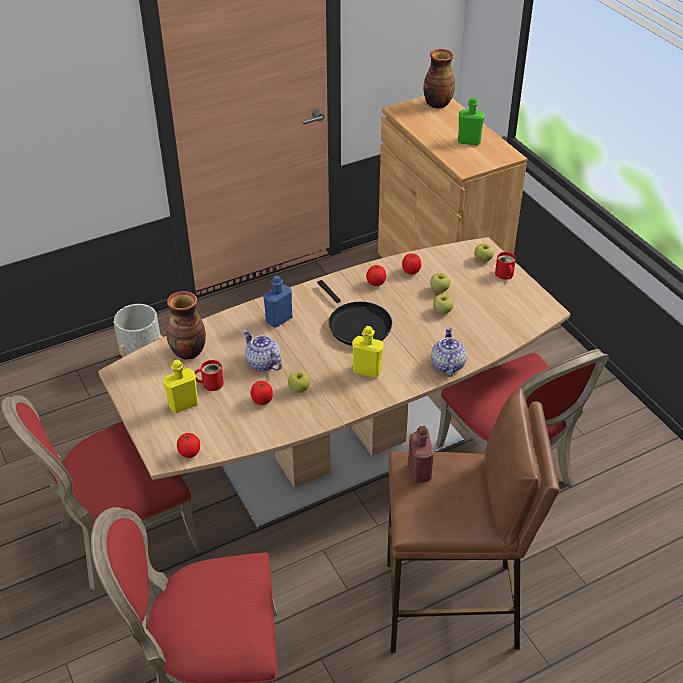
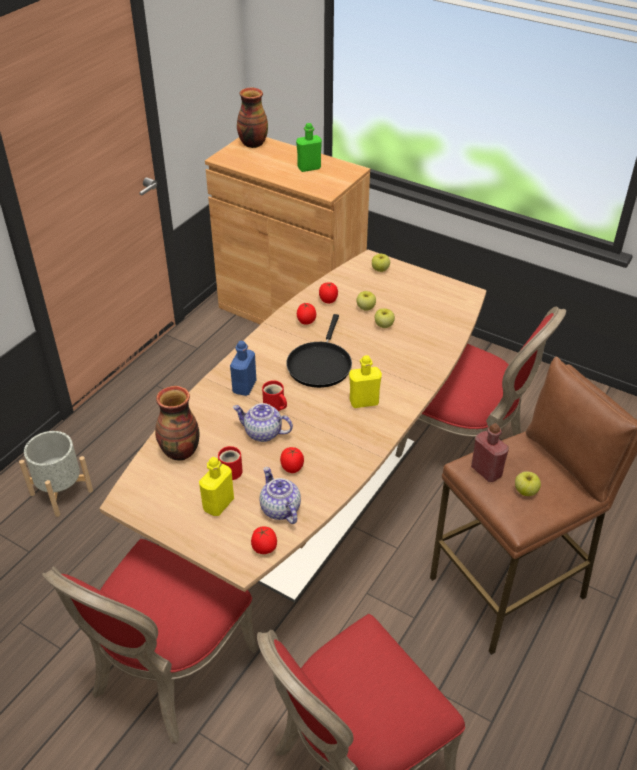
camera: 30 degrees left, 0 degrees up
(299, 389) = (317, 443): apple -> apple (525, 491)
(356, 324) = (320, 364): black frying pan -> black frying pan turned 75 degrees clockwise
(447, 365) = (427, 370): teapot -> teapot (279, 509)
(504, 275) = (408, 276): red mug -> red mug (274, 406)

